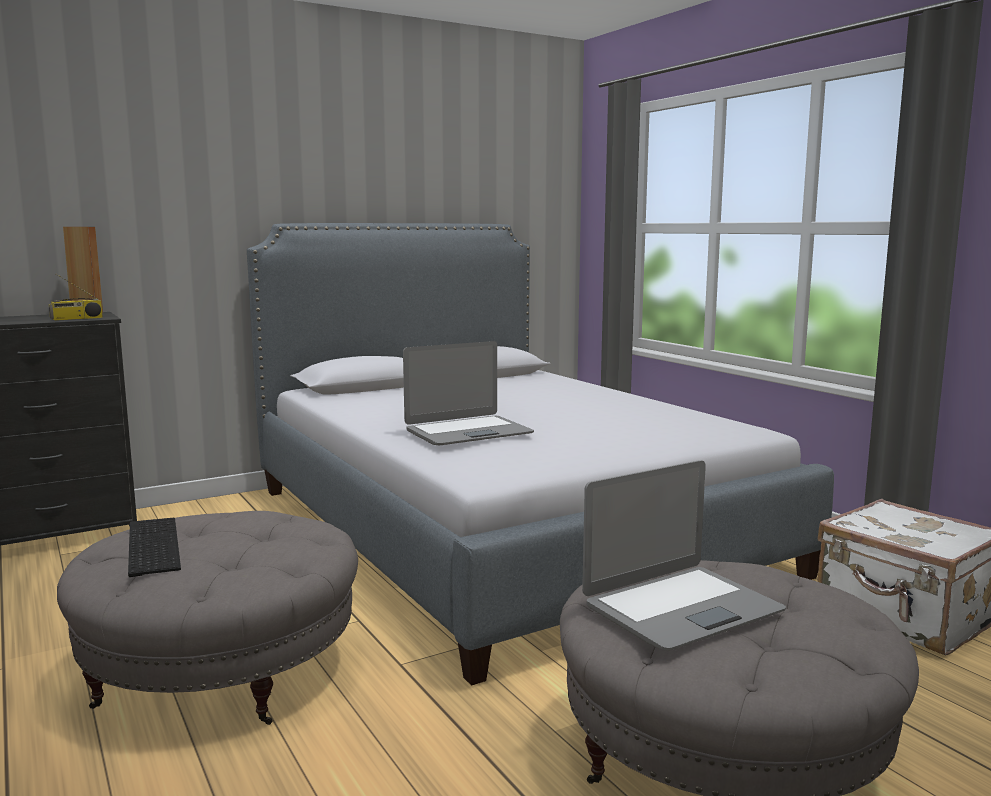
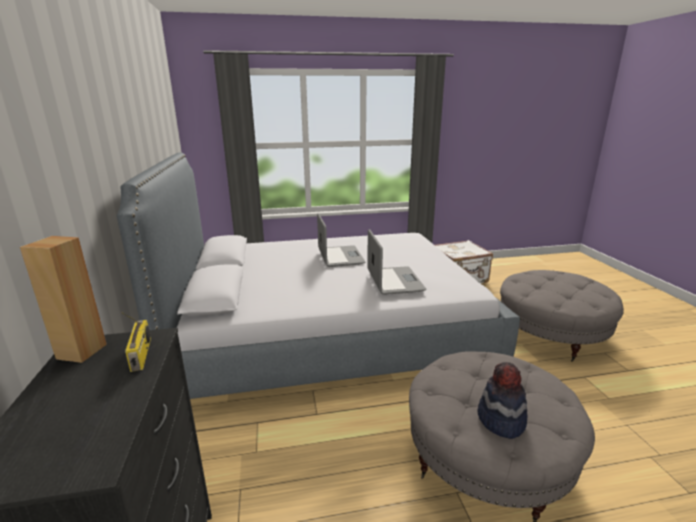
camera: 70 degrees left, 10 degrees up
(150, 545) = (500, 420): keyboard -> hat
(681, 608) = (564, 293): laptop -> laptop (340, 257)

